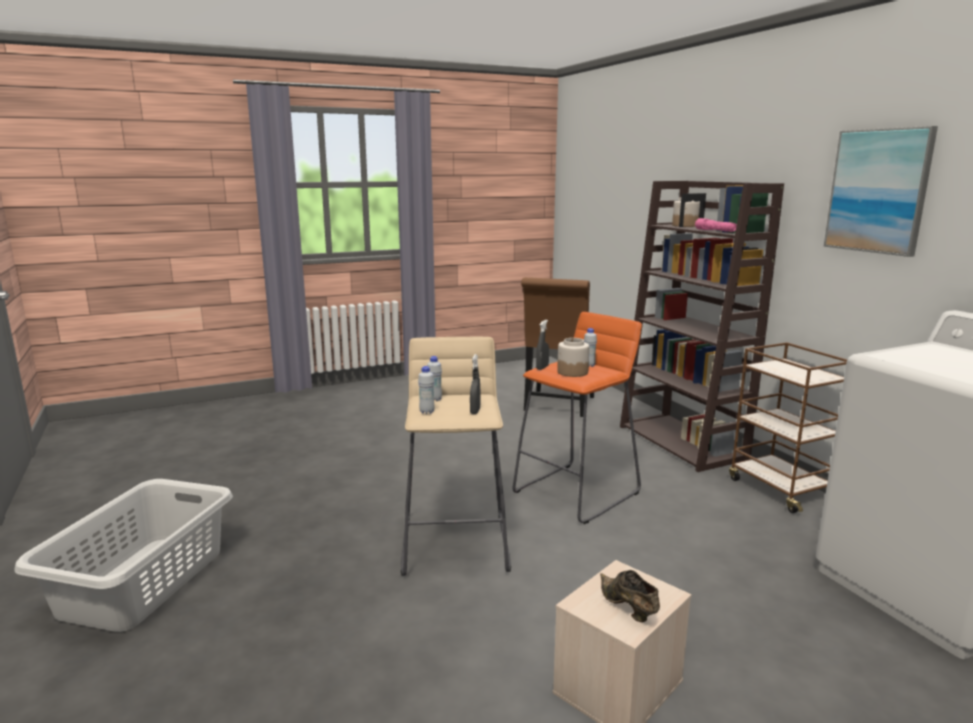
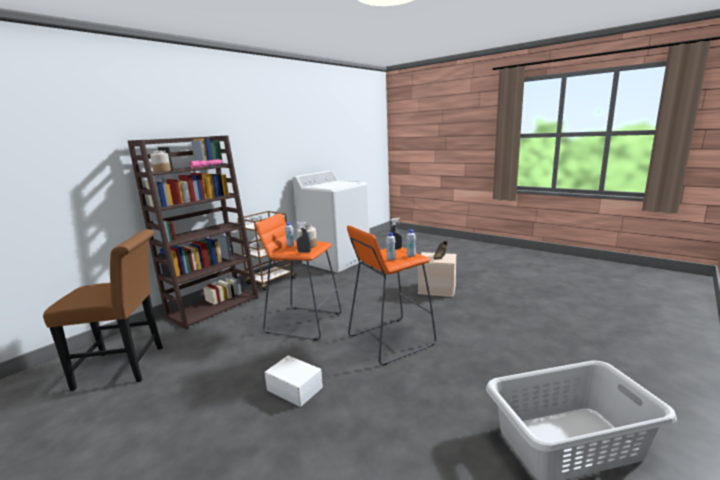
camera: 115 degrees left, 0 degrees up
(430, 466) = (295, 388): none -> white storage box
(456, 543) = (390, 340): beige stool -> orange stool
(878, 191) = (255, 136): picture -> none

